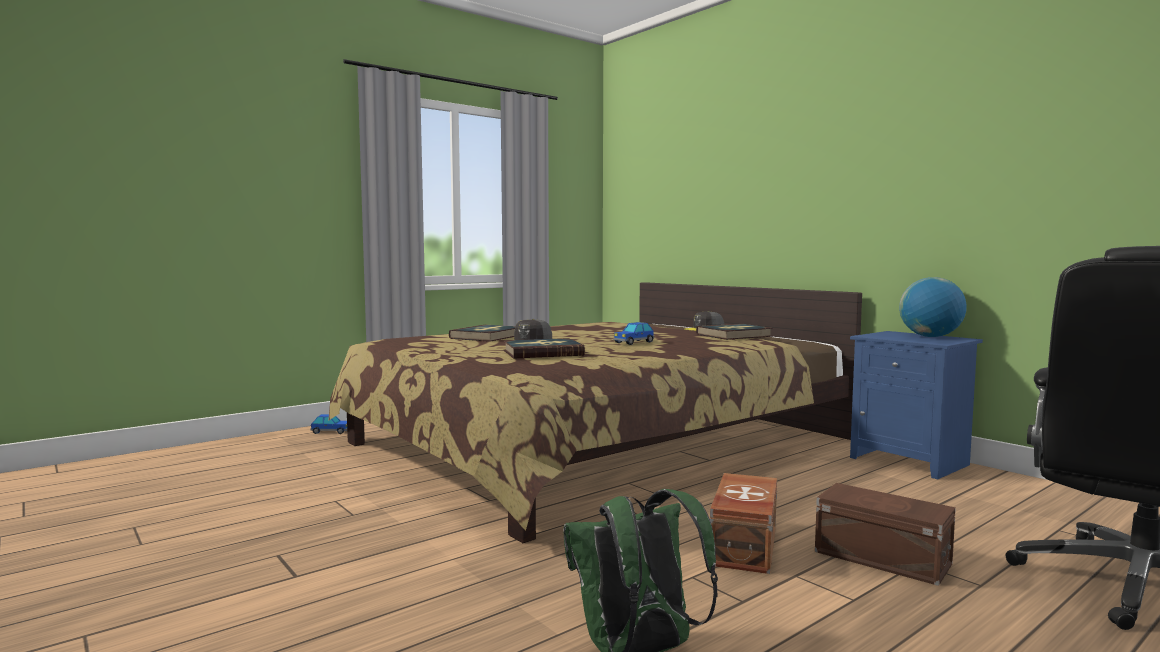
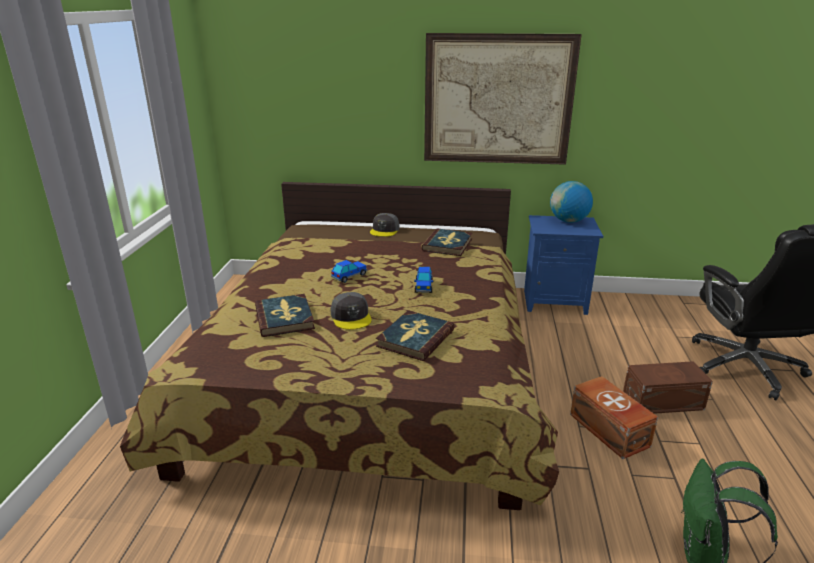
camera: 45 degrees left, 20 degrees up
(331, 432) = (105, 474): toy car -> toy car (349, 276)
(847, 179) = (498, 100): none -> picture

